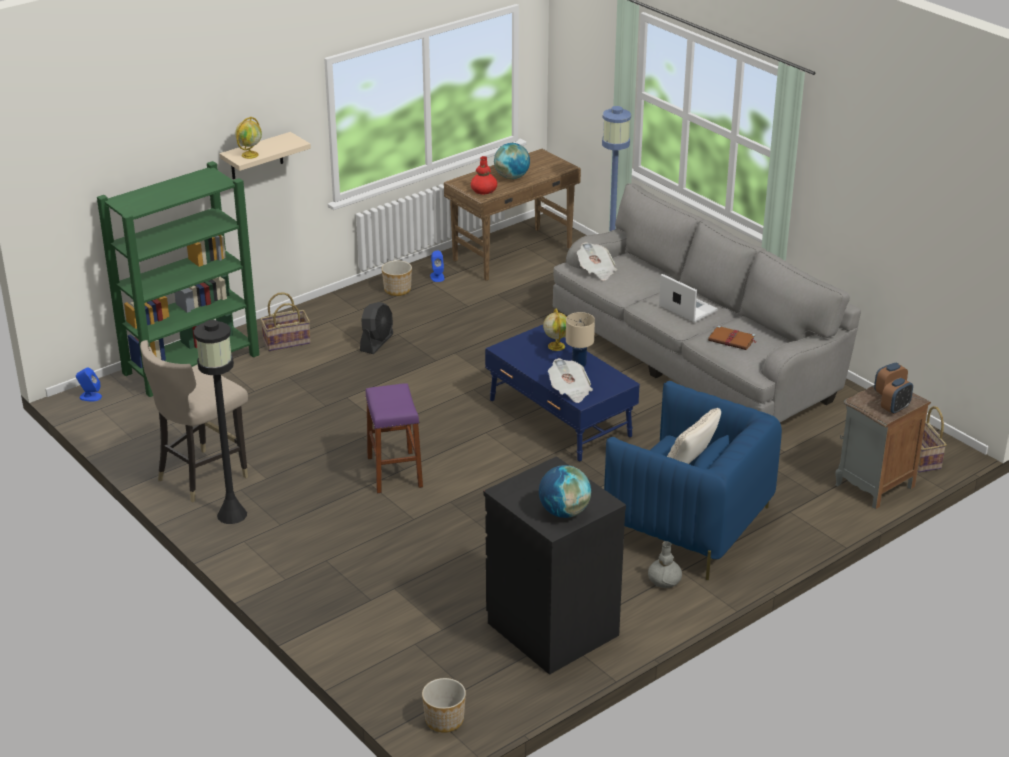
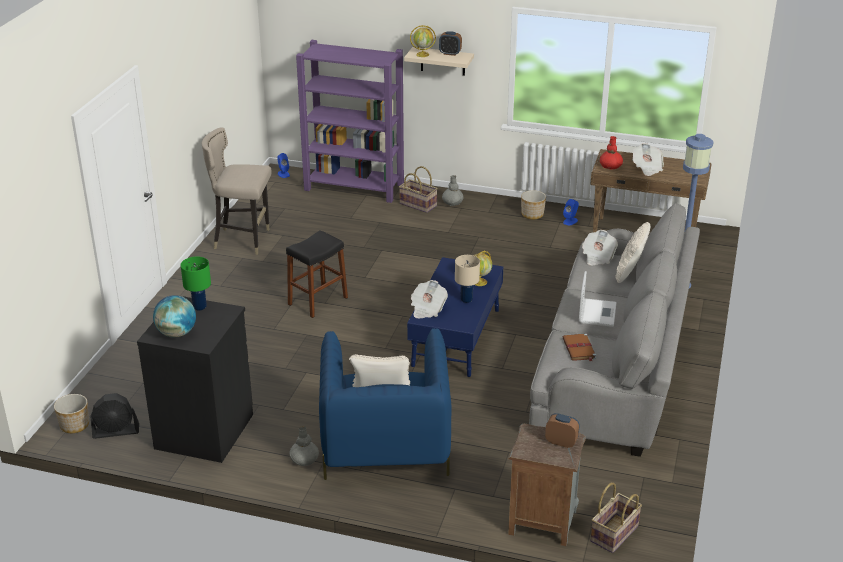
camera: 55 degrees right, 0 degrees up
(191, 364) = (354, 187): green bookcase -> purple bookcase
(232, 514) = (214, 266): black floor lamp -> none
(310, 321) = (452, 202): none -> grey vase
(377, 342) = (458, 234): black fan -> black fan (116, 431)
(394, 472) = (318, 301): purple stool -> black stool
(512, 177) = (647, 168): globe -> newspaper
(527, 483) = (199, 307): none -> green table lamp
(640, 268) = (630, 273): none -> beige pillow
(895, 409) = (539, 453): alarm clock -> alarm clock (450, 53)

